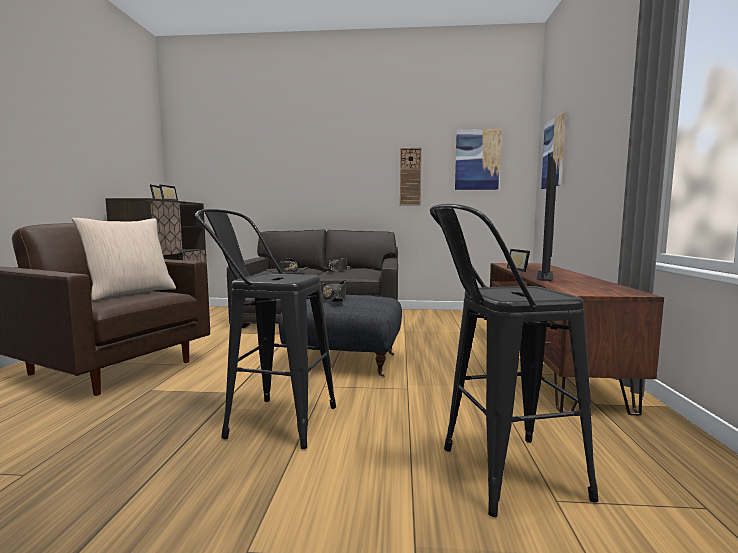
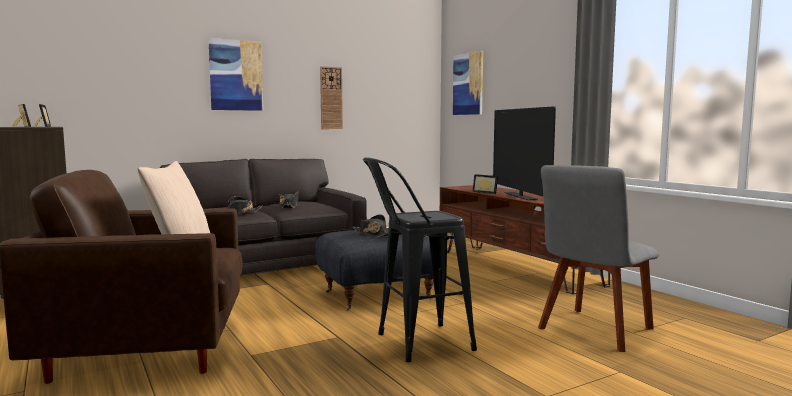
camera: 35 degrees left, 0 degrees up
(477, 160) = (392, 83): picture -> picture (236, 75)
(497, 474) = (593, 330): black stool -> grey chair

